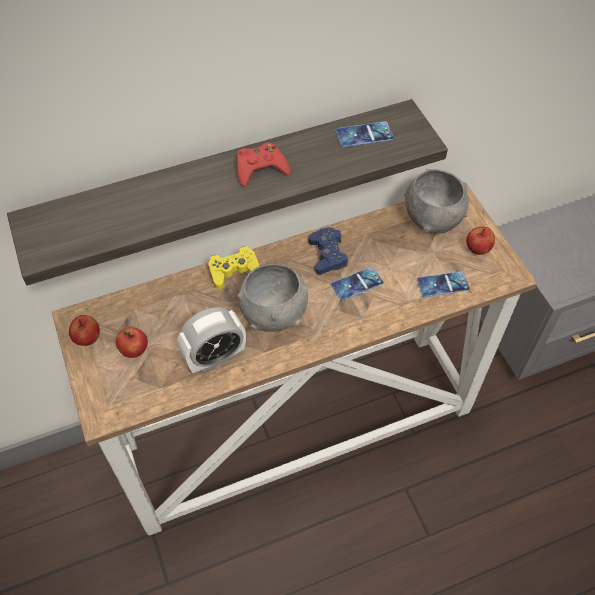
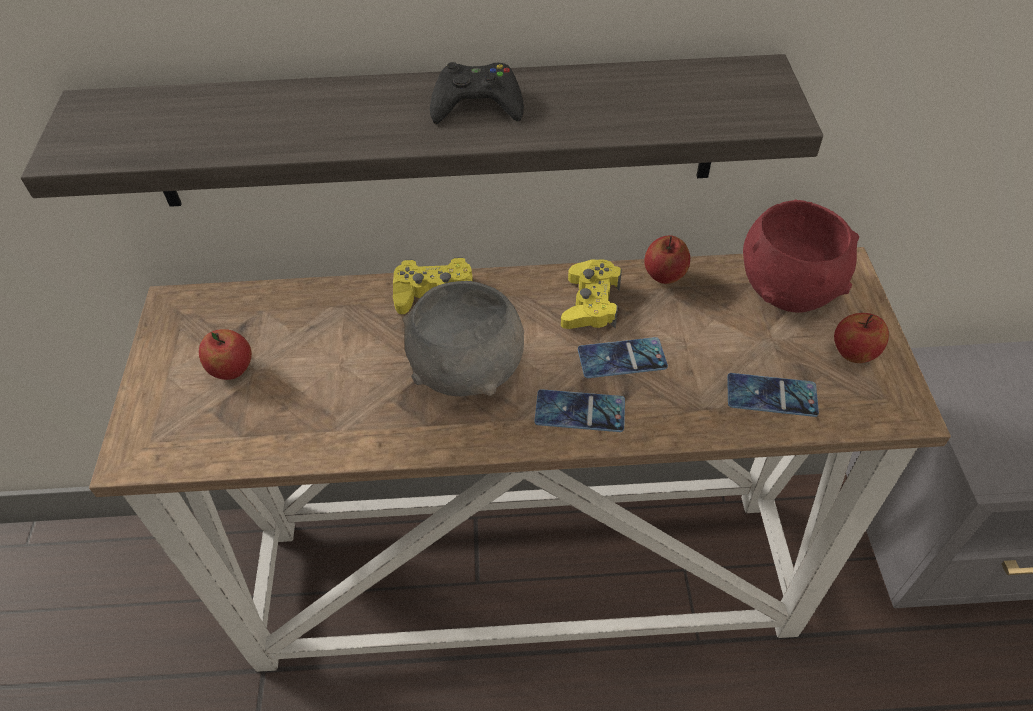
camera: 20 degrees right, 5 degrees down
(87, 339) = (176, 336): apple -> apple (664, 276)
(215, 357) = (345, 413): alarm clock -> none
(260, 168) = (477, 103): red game controller -> black game controller
(327, 255) = (591, 303): blue game controller -> yellow game controller
(364, 135) = (677, 88): phone -> phone (580, 411)
(433, 218) = (789, 287): grey bowl -> red bowl

